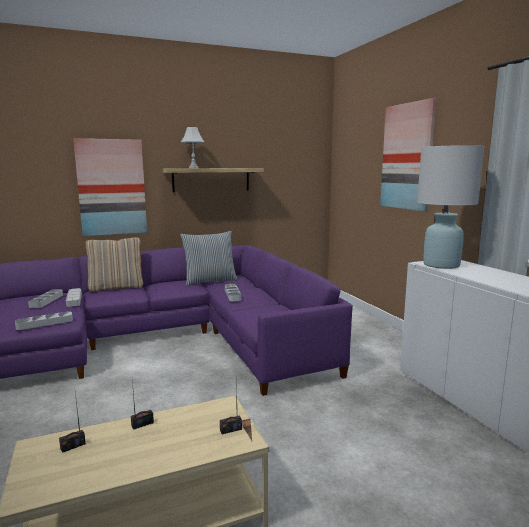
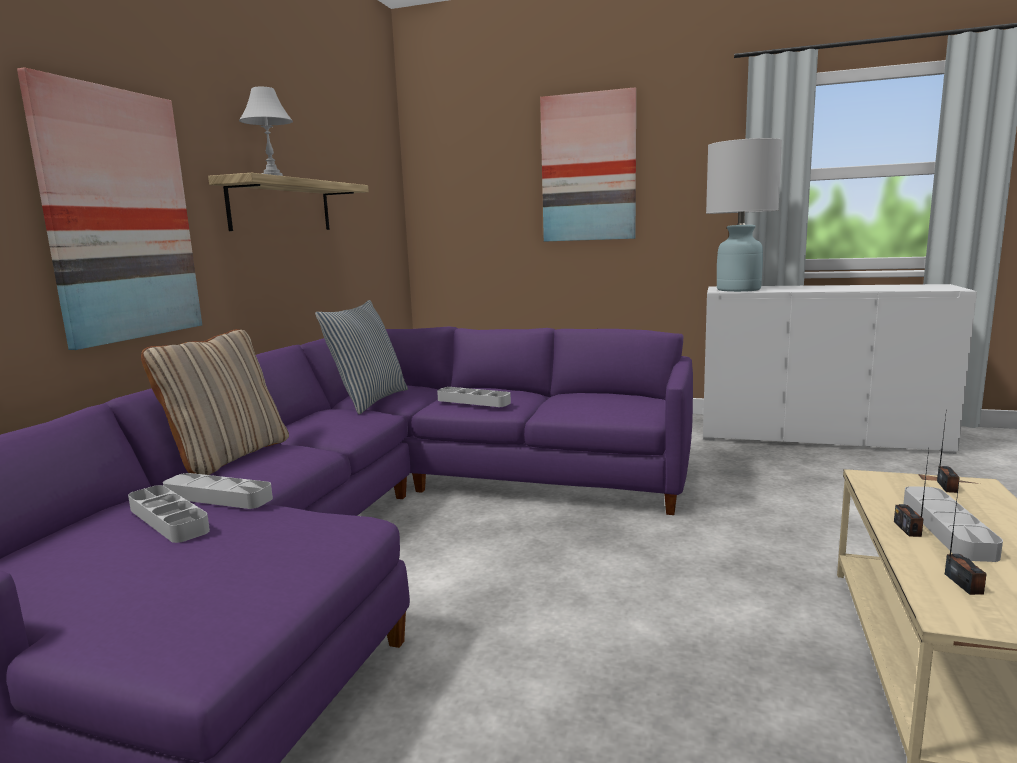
camera: 50 degrees left, 0 degrees up
(44, 323) = (320, 544): grey tray -> grey tray (947, 528)

